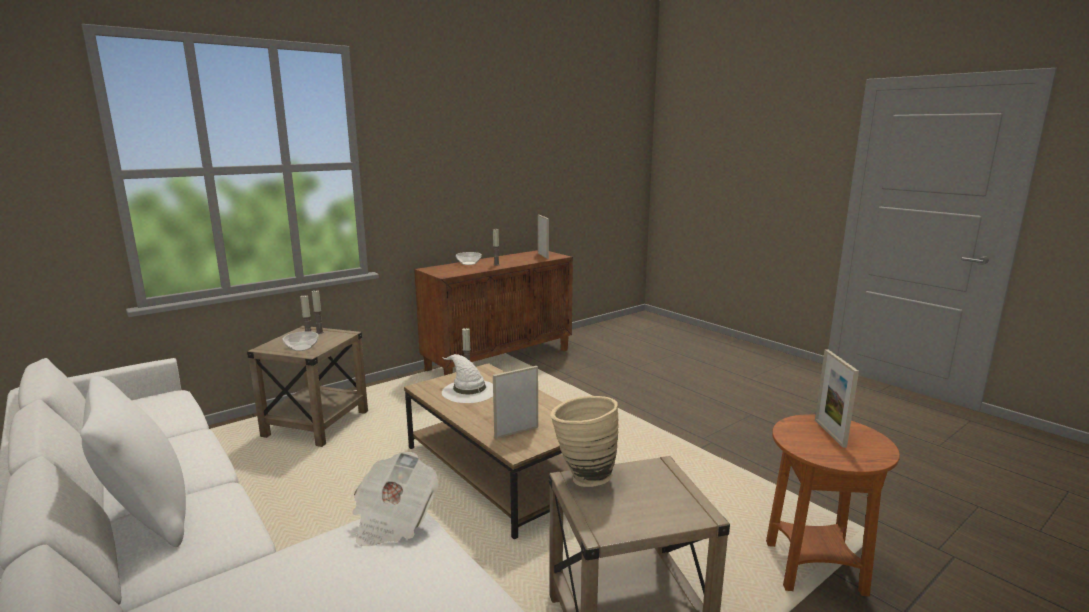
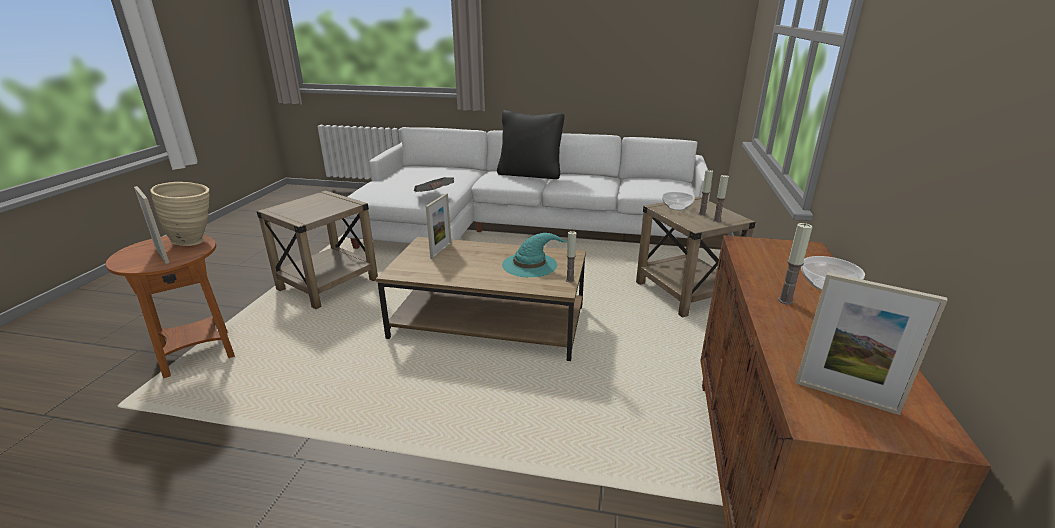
camera: 140 degrees right, 10 degrees up
(148, 517) = (530, 174): white pillow -> black pillow
(468, 391) = (530, 264): white hat -> turquoise hat
(582, 477) = (346, 205): beige vase -> beige vase (196, 241)

